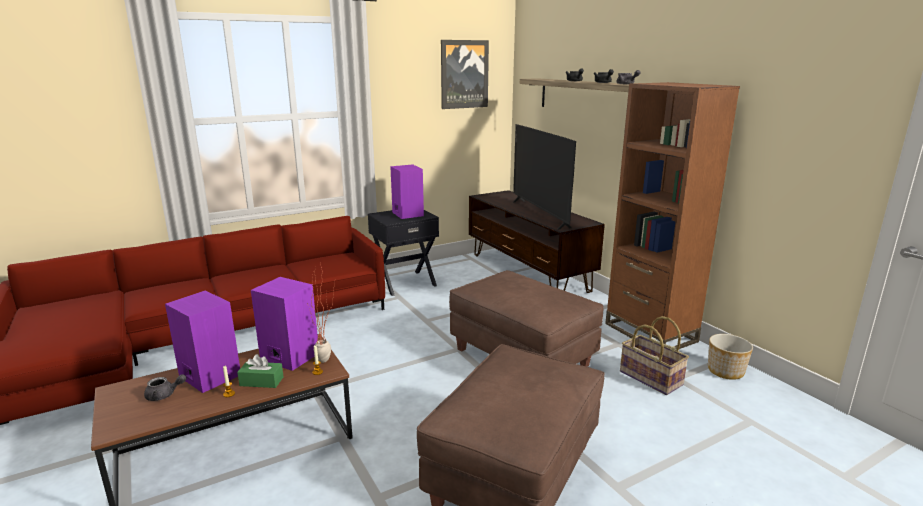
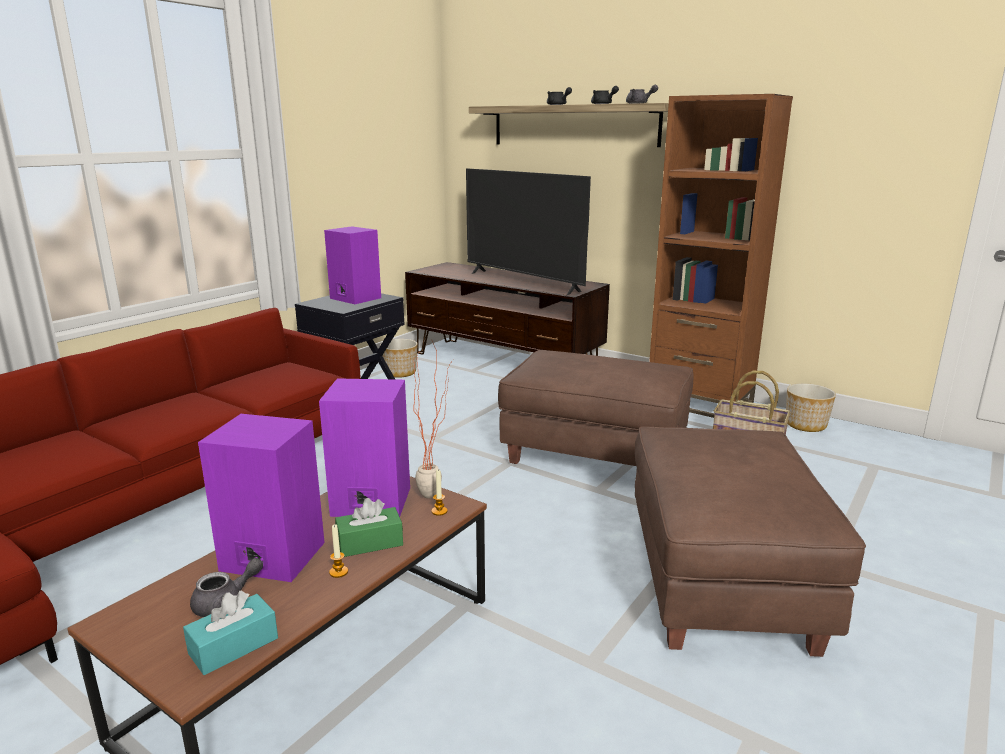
camera: 25 degrees left, 0 degrees up
(144, 419) = (233, 646): none -> turquoise tissue box
(449, 268) = (400, 373): none -> planter
(464, 74) = (389, 101): picture -> none

